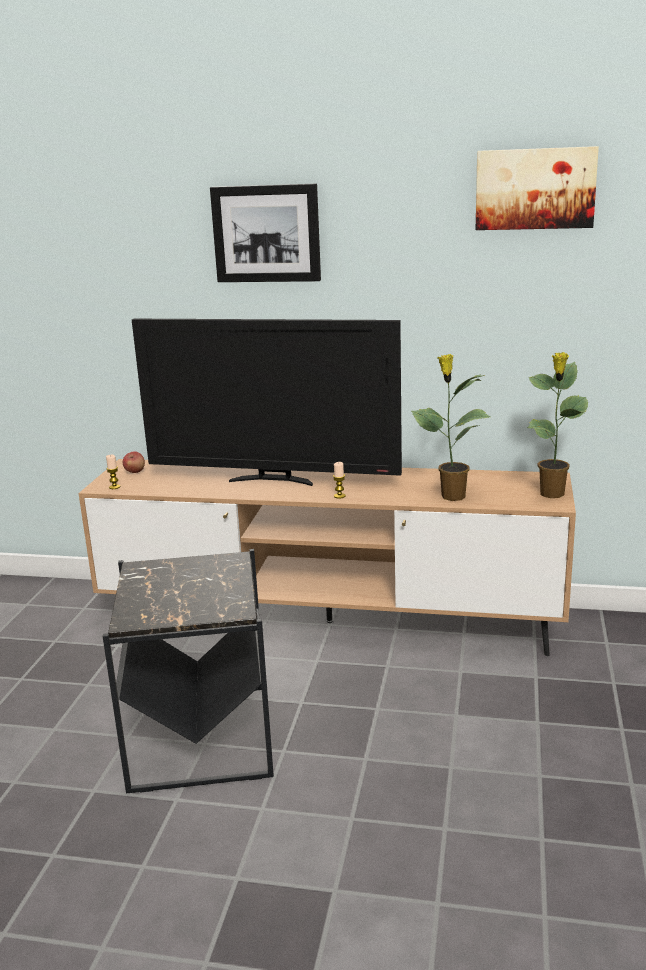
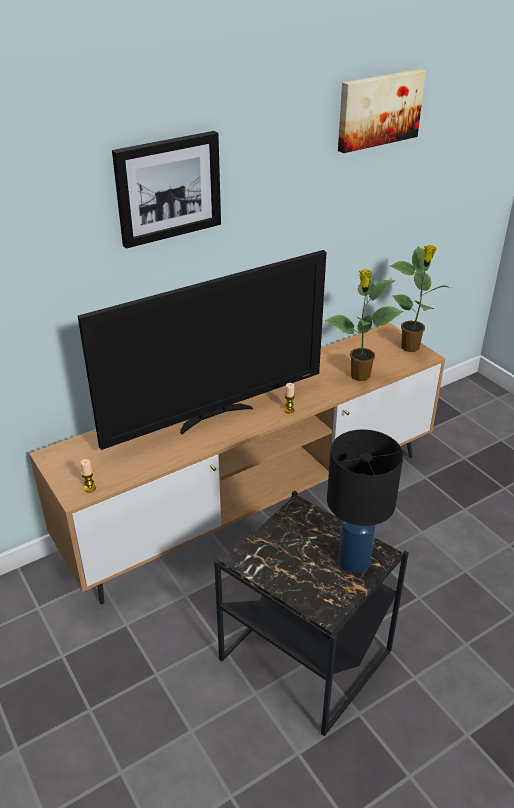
camera: 45 degrees left, 15 degrees up
(135, 472) = (76, 461): apple -> none
(209, 604) = (354, 560): none -> black table lamp

